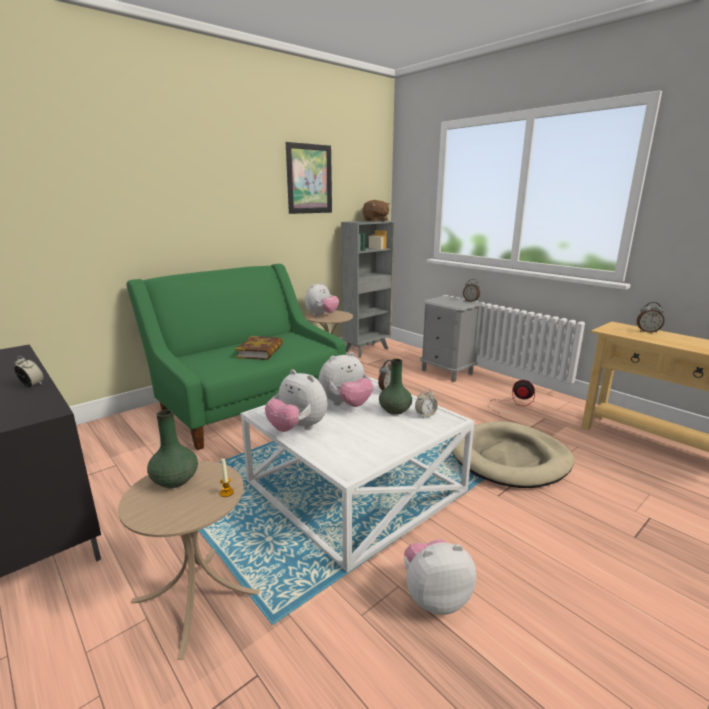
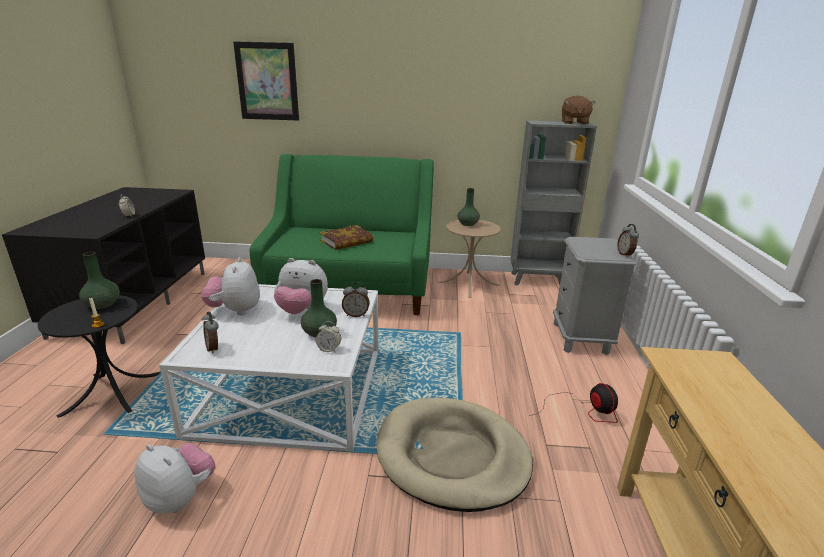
camera: 45 degrees right, 5 degrees up
(198, 596) = (112, 393): beige side table -> black side table
(309, 179) = (487, 67): picture -> picture (267, 81)
(321, 315) = (468, 224): plush toy -> green vase
(647, 331) = (738, 390): alarm clock -> alarm clock (214, 348)

